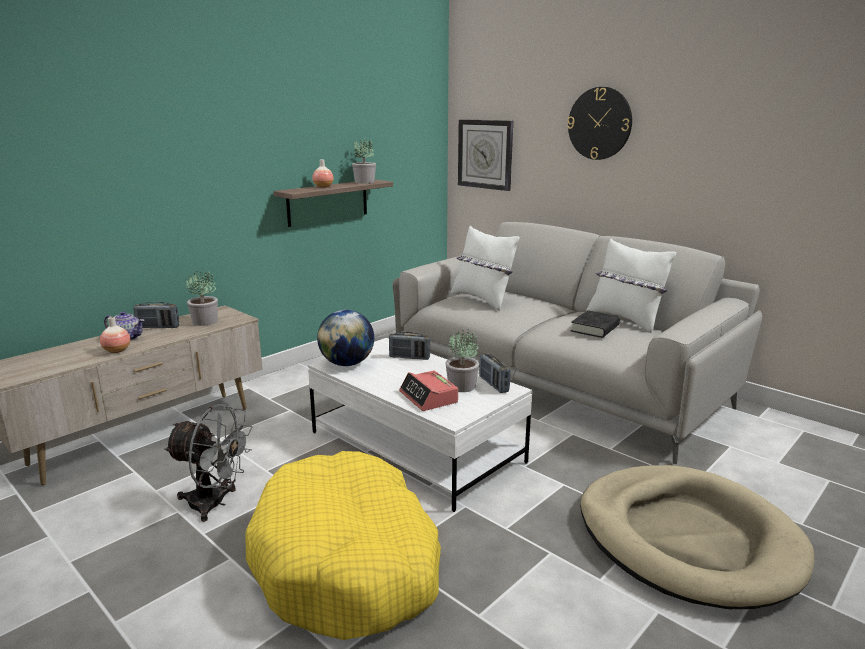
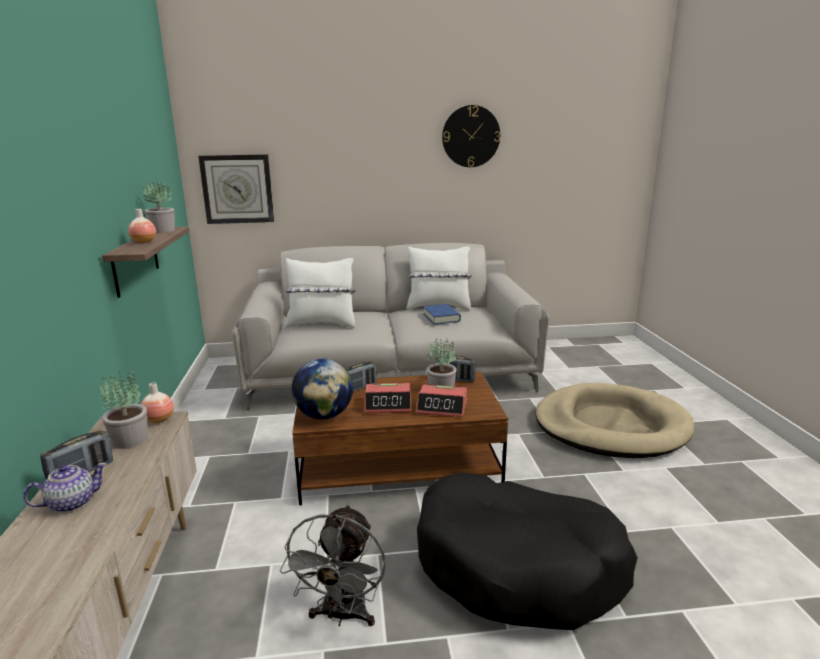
camera: 50 degrees left, 0 degrees up
(117, 350) = (103, 520): vase -> vase (159, 419)
(215, 504) = (342, 615): grey fan -> grey fan turned 135 degrees clockwise
(348, 562) = (518, 565): yellow dog bed -> black dog bed
(399, 377) = (388, 404): none -> alarm clock
(416, 447) = (398, 465): white coffee table -> brown coffee table
(595, 328) = (441, 317): black book -> blue book
(599, 123) = (361, 153): wall clock -> wall clock (471, 136)

